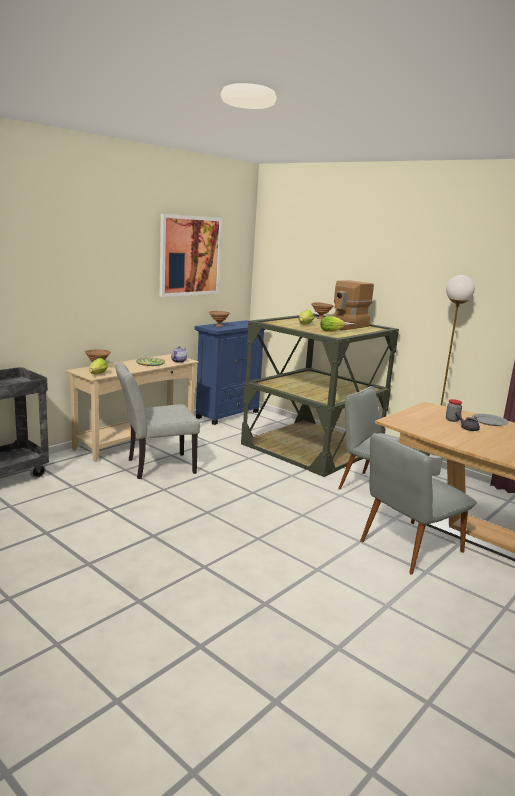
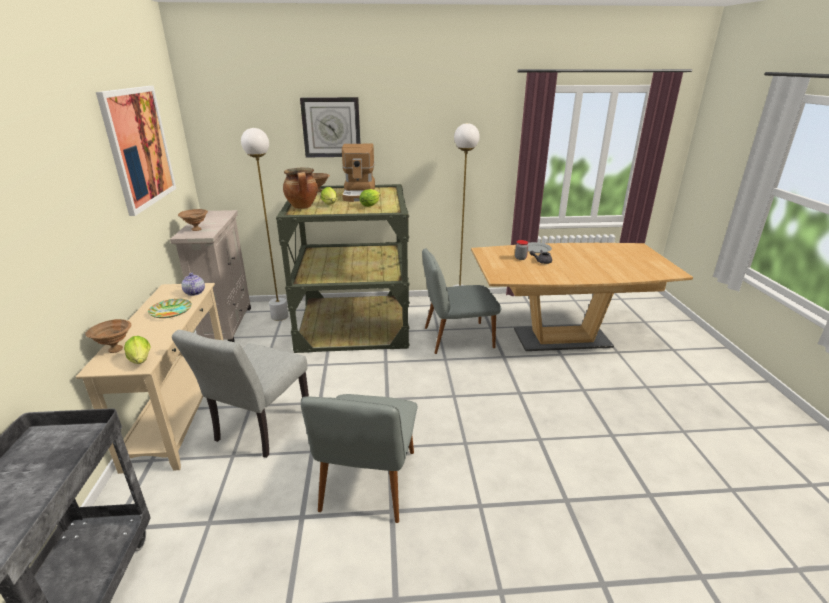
camera: 45 degrees left, 10 degrees up
(227, 414) = (226, 325): blue cabinet -> beige cabinet
(267, 423) = (280, 317): none -> white floor lamp
(280, 321) = (303, 207): none -> cooking pot
(350, 266) = (331, 127): none -> wall clock
(411, 546) = (547, 375): grey chair -> grey chair (369, 480)

